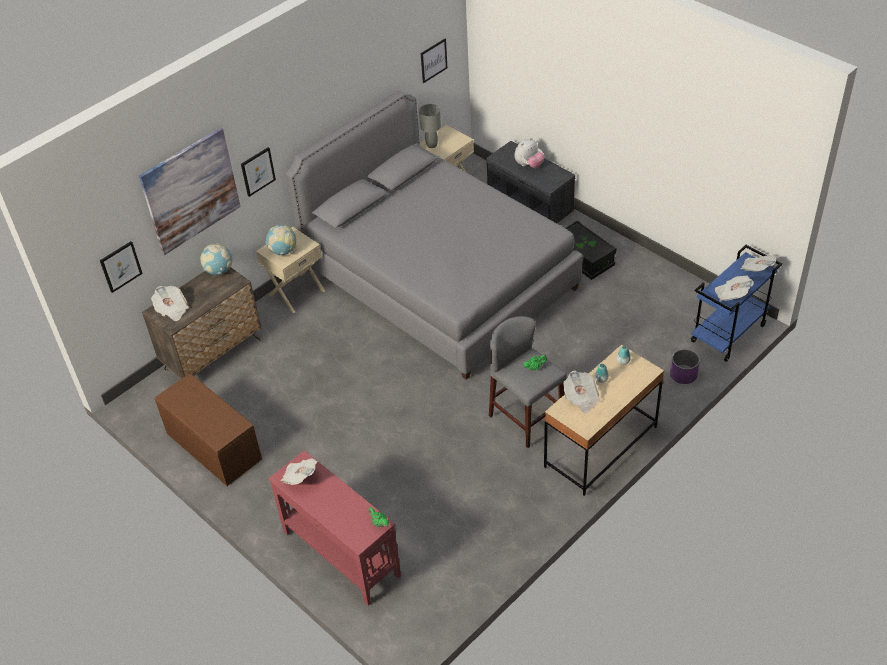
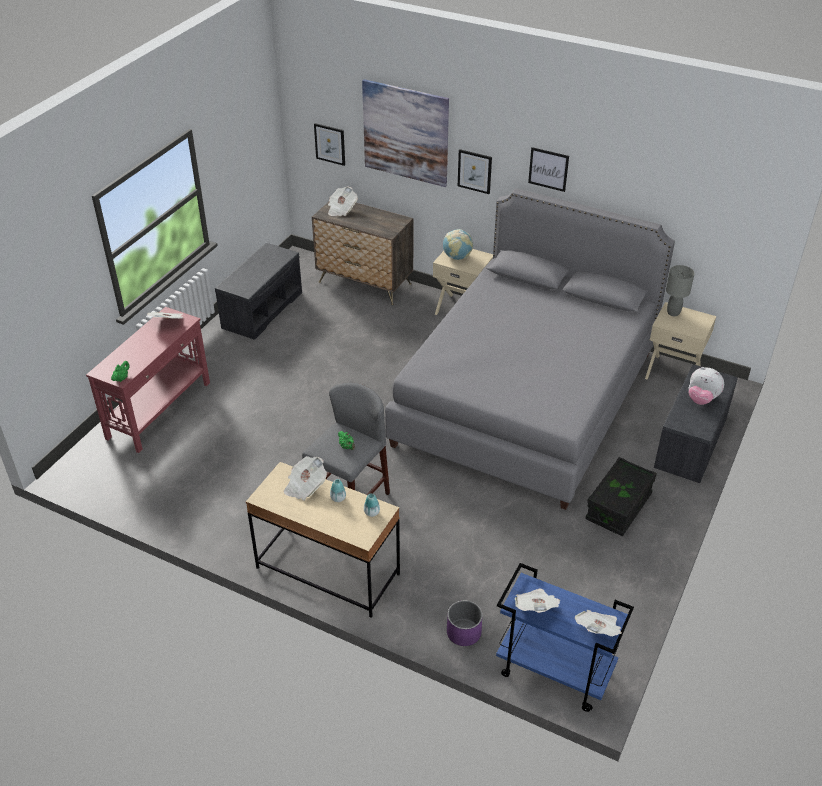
camera: 70 degrees right, 5 degrees down
(212, 446) = (262, 309): brown bench -> grey bench
(219, 270) = (399, 220): globe -> none
(433, 60) = (724, 231): picture -> picture (548, 169)

